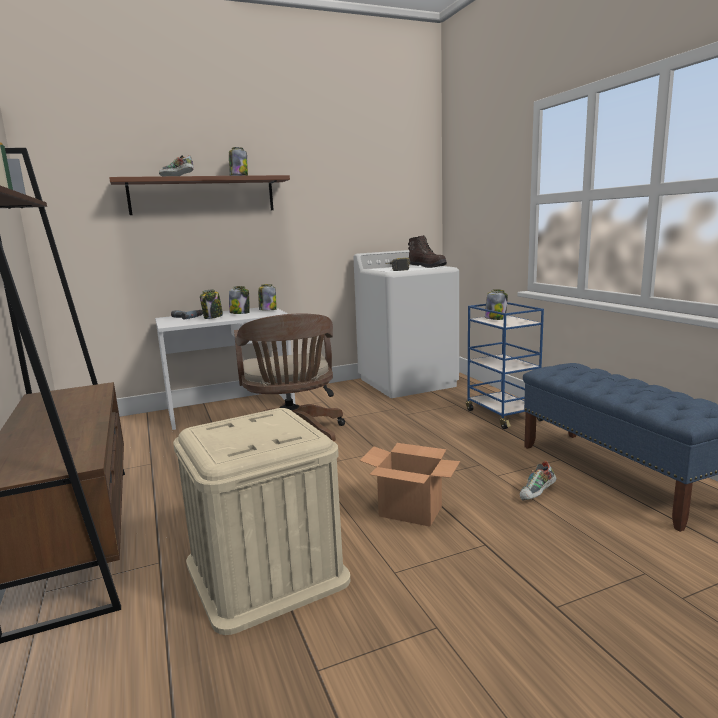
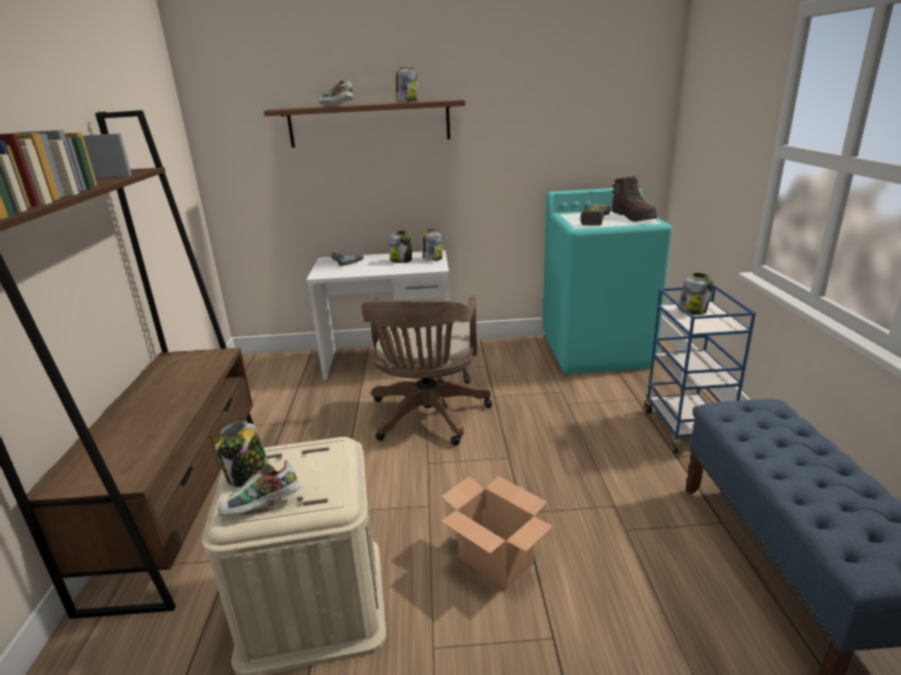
camera: 20 degrees right, 10 degrees up
(213, 317) = (370, 265): jar -> jar (247, 475)
(408, 382) = (596, 351): white washing machine -> turquoise washing machine
(537, 494) = (660, 575): shoe -> shoe (261, 508)

